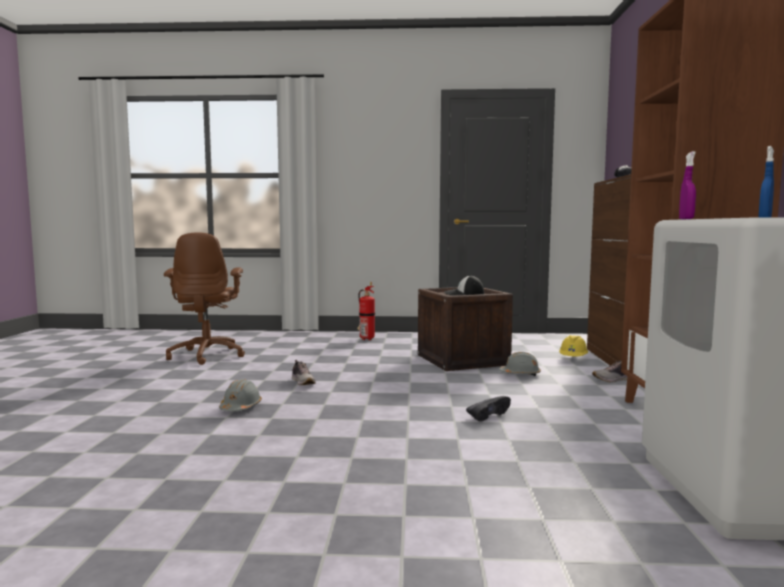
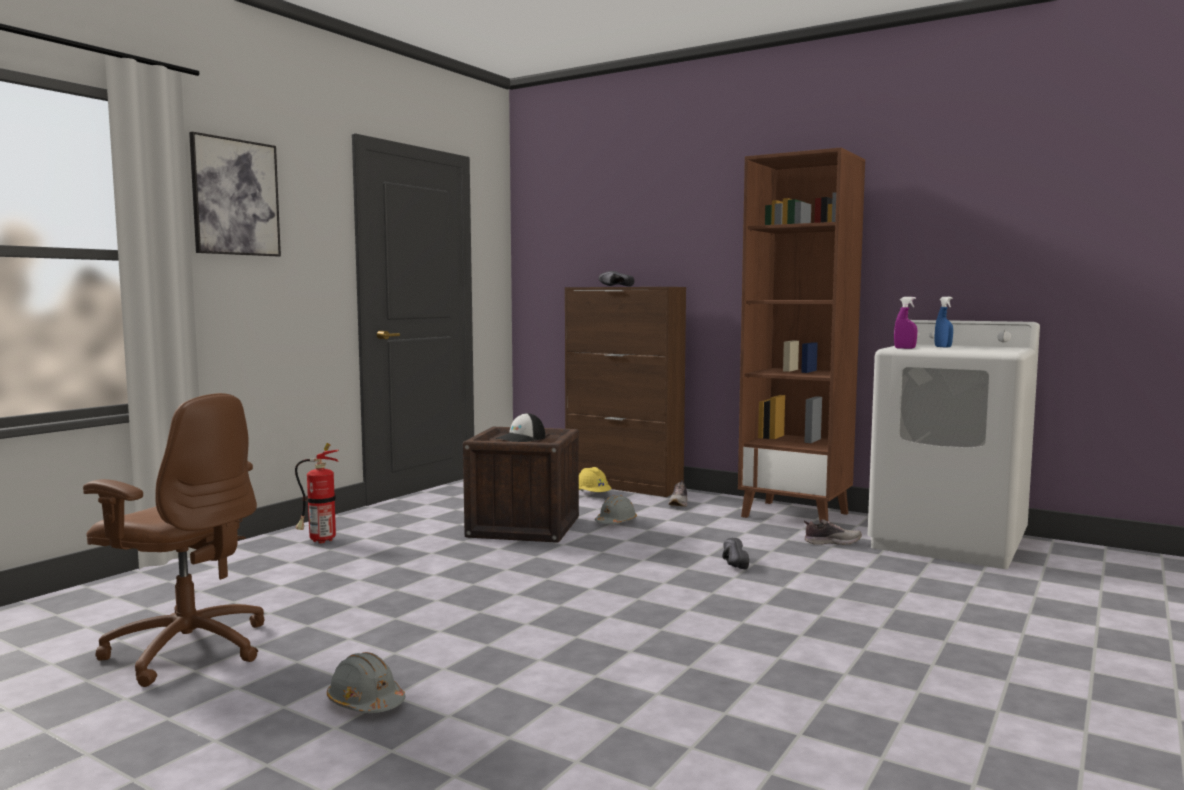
camera: 60 degrees left, 0 degrees up
(240, 407) = (562, 662): grey hard hat -> grey hard hat (365, 702)
(303, 382) = (492, 611): shoe -> shoe (831, 542)
(353, 140) = (235, 197): none -> picture

